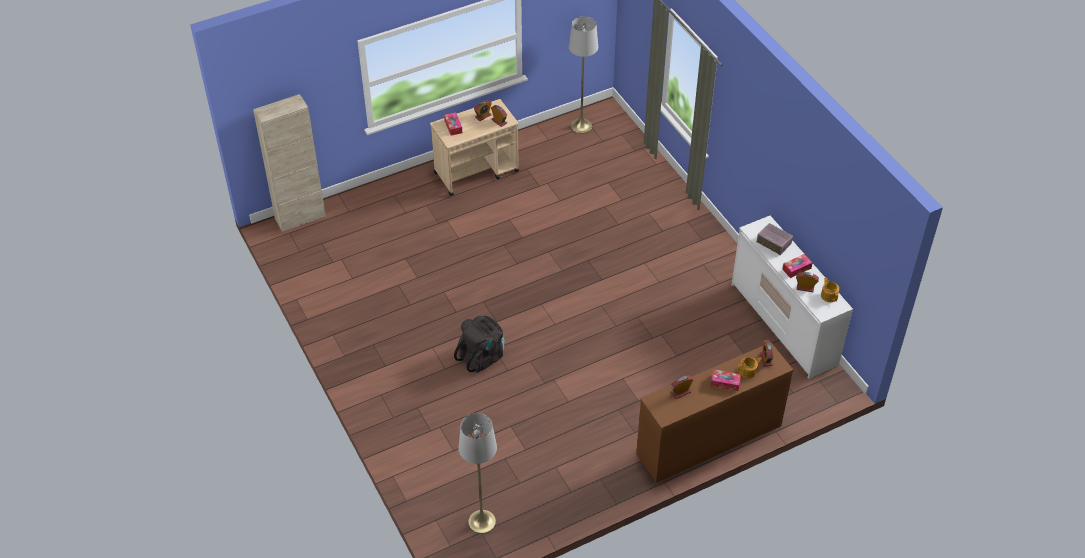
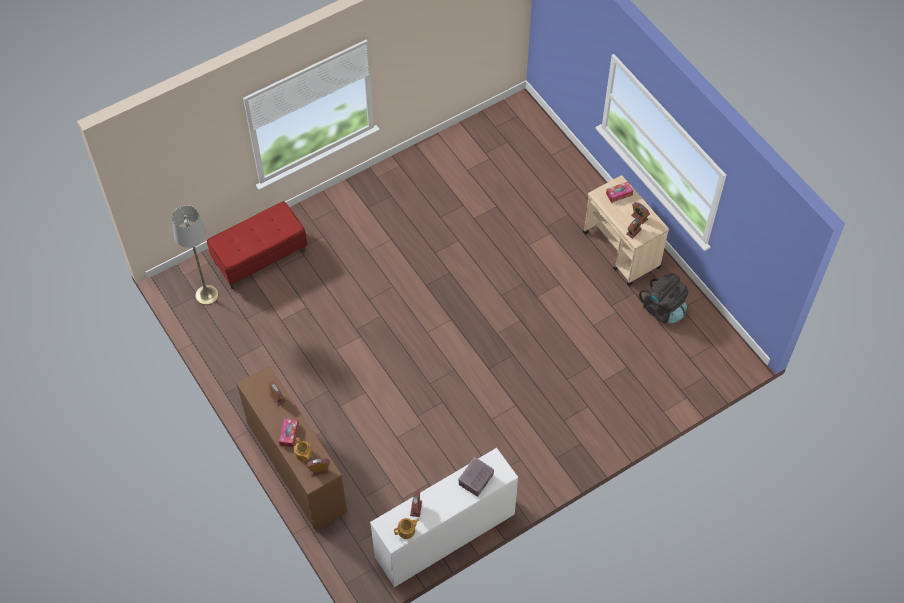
camera: 85 degrees right, 10 degrees up
(300, 217) = (537, 121): beige cabinet -> none
(436, 468) = (260, 257): none -> red bench
(482, 357) = (383, 278): black backpack -> black backpack (663, 309)
(581, 126) = (709, 337): grey floor lamp -> none
(796, 269) = (442, 501): tissue box -> none

